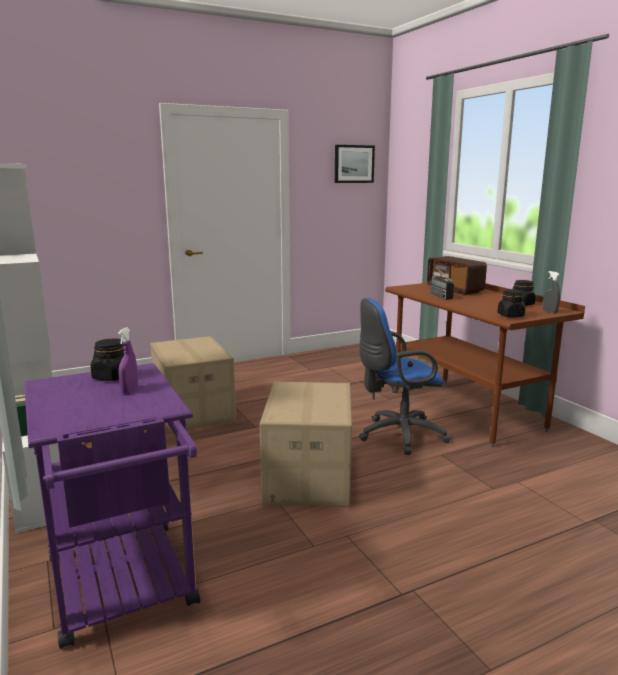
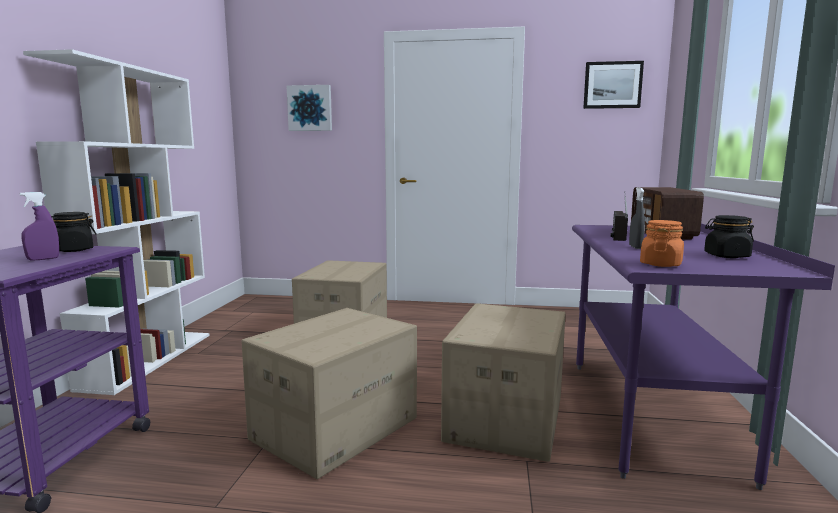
camera: 35 degrees right, 5 degrees down
(81, 180) = (310, 108): none -> picture
(397, 435) = (504, 417): blue office chair -> cardboard box
(466, 410) = (650, 415): brown desk -> purple desk
(510, 315) = (660, 264): black jar -> orange jar
(549, 312) = (754, 269): grey spray bottle -> grey spray bottle (635, 247)

